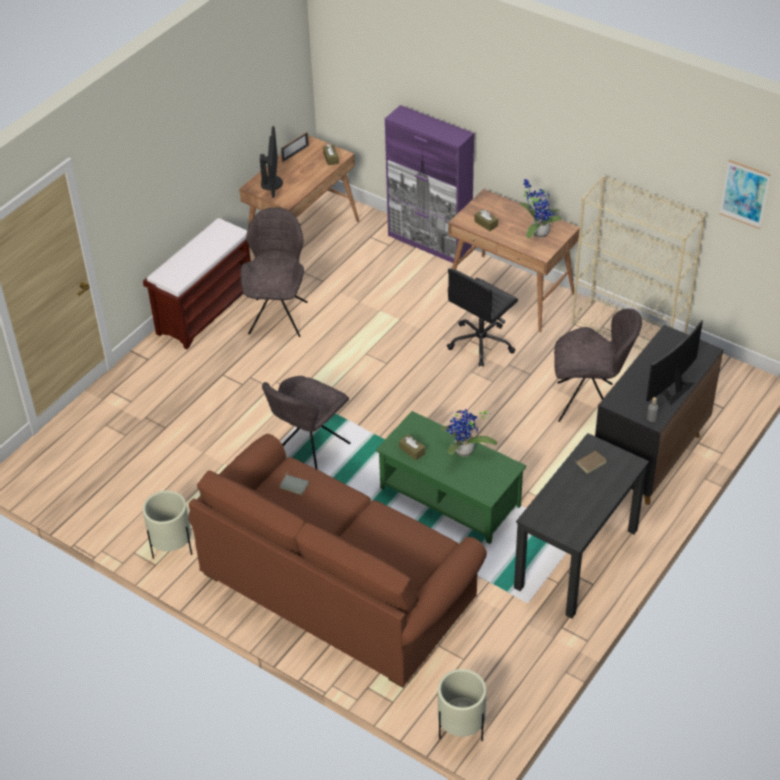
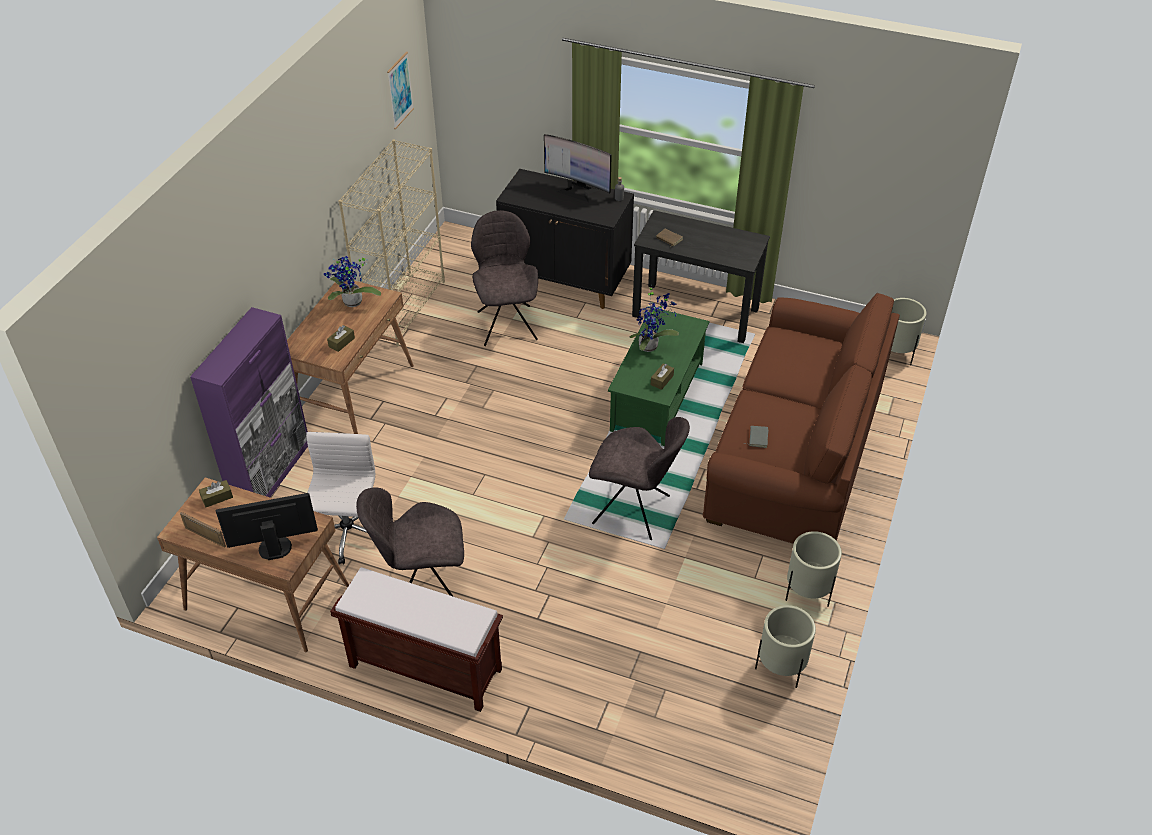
camera: 105 degrees left, 0 degrees up
(109, 509) = (780, 668): none -> beige planter
(347, 280) = (348, 535): none -> white office chair
(481, 343) = (437, 406): black office chair -> none

